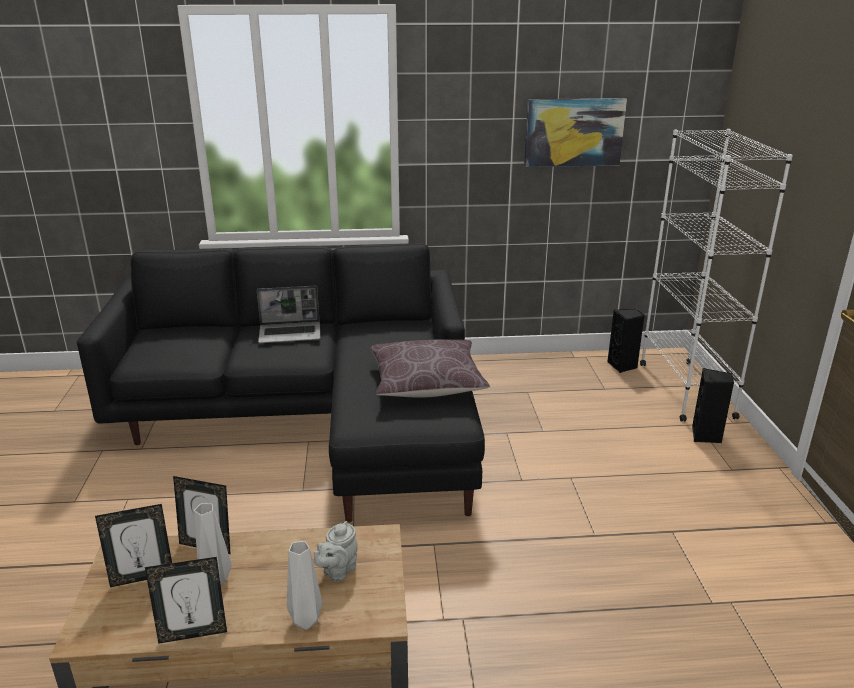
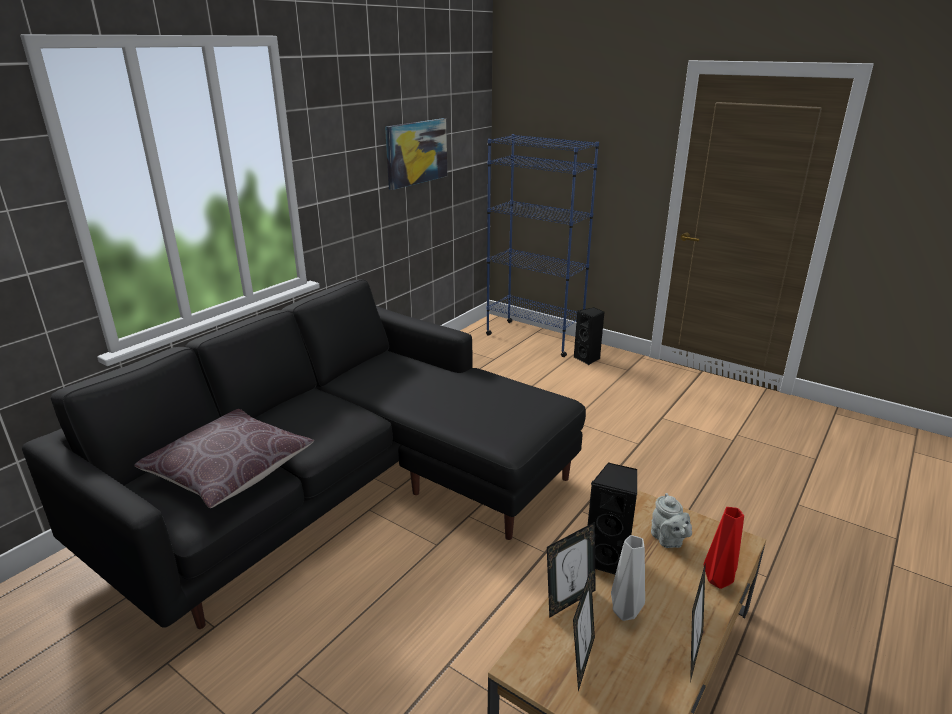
camera: 50 degrees left, 0 degrees up
(291, 333) = (305, 410): laptop -> none
(307, 622) = (719, 580): grey vase -> red vase
(427, 383) = (490, 389): brown pillow -> brown pillow (230, 471)
(623, 366) = (479, 340): black speaker -> black speaker (608, 559)
(685, 389) = (534, 338): white bookcase -> blue bookcase

